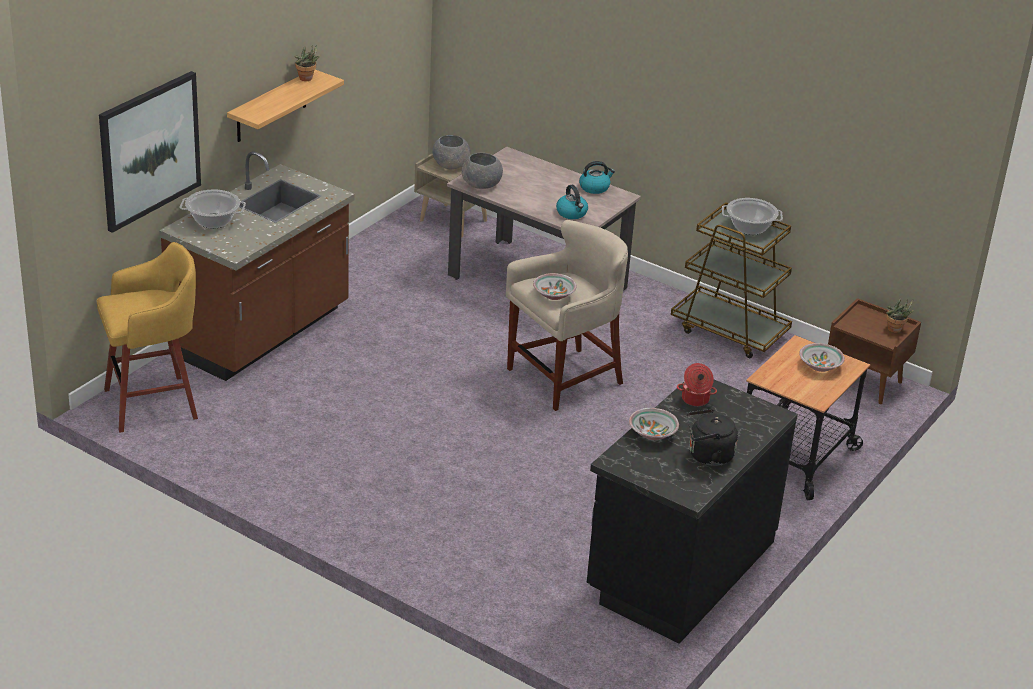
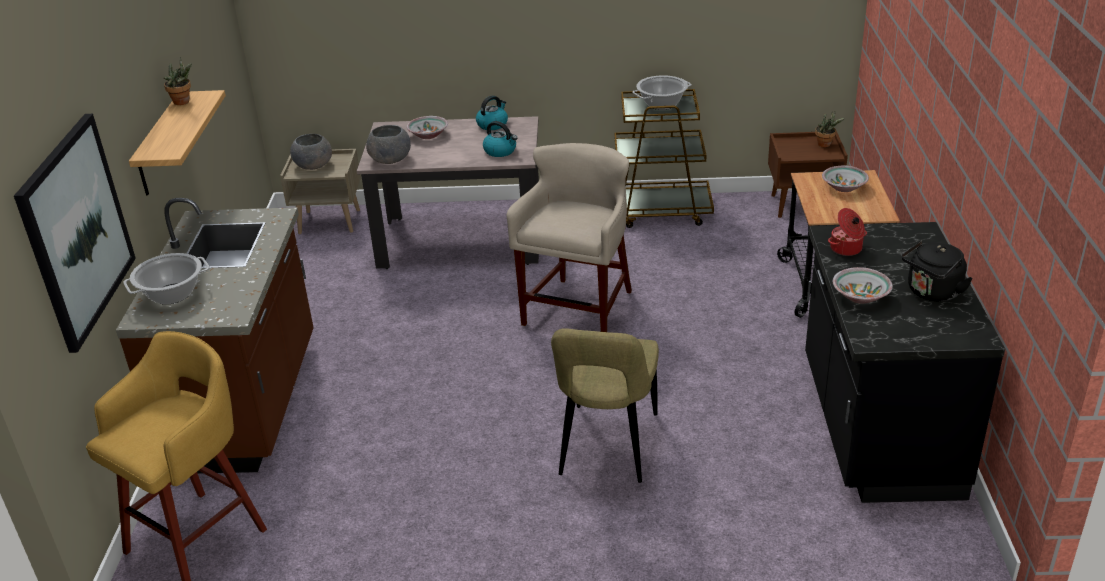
camera: 30 degrees left, 0 degrees up
(466, 481) = (607, 448): none -> beige chair
(554, 295) = (570, 224): bowl -> bowl (428, 135)

